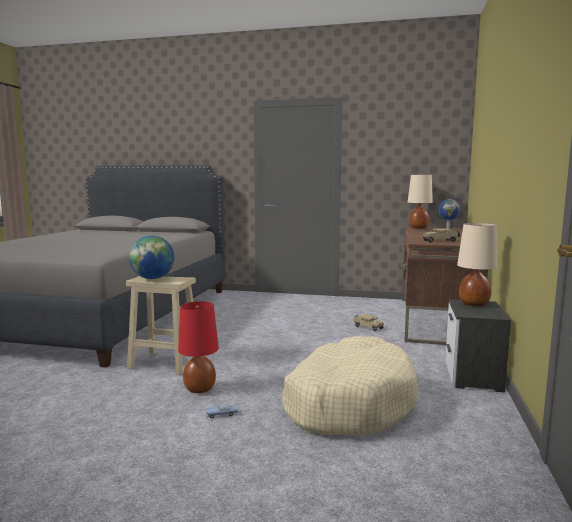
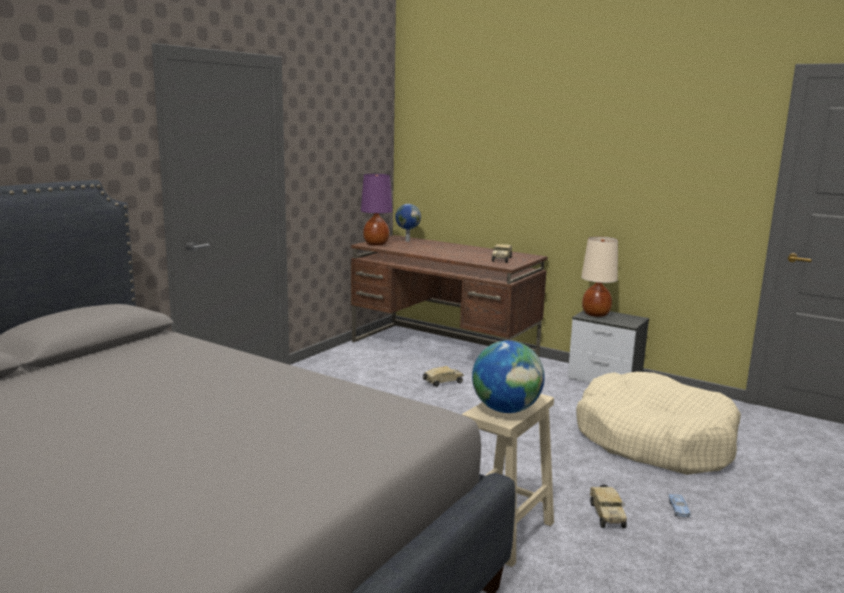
camera: 70 degrees left, 5 degrees up
(200, 389) = (606, 514): red table lamp -> toy truck
(418, 228) = (376, 244): beige table lamp -> purple table lamp

